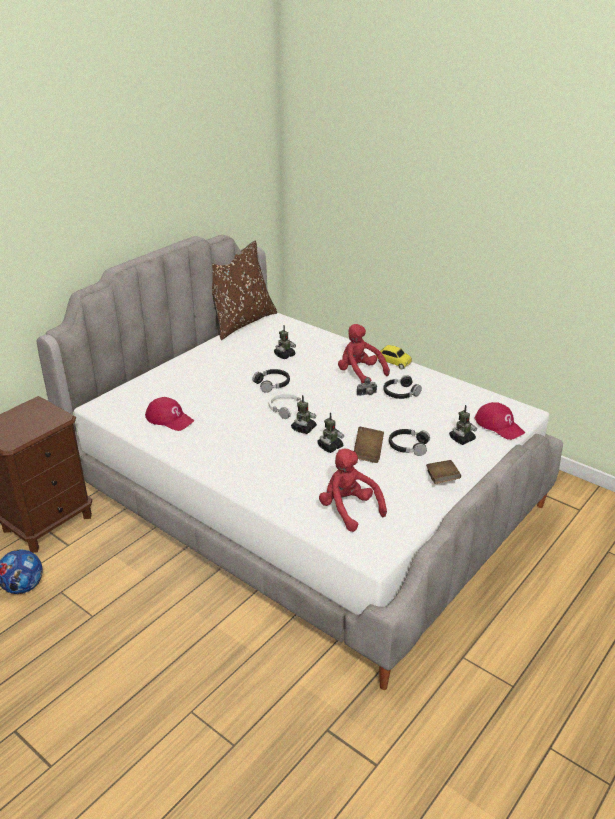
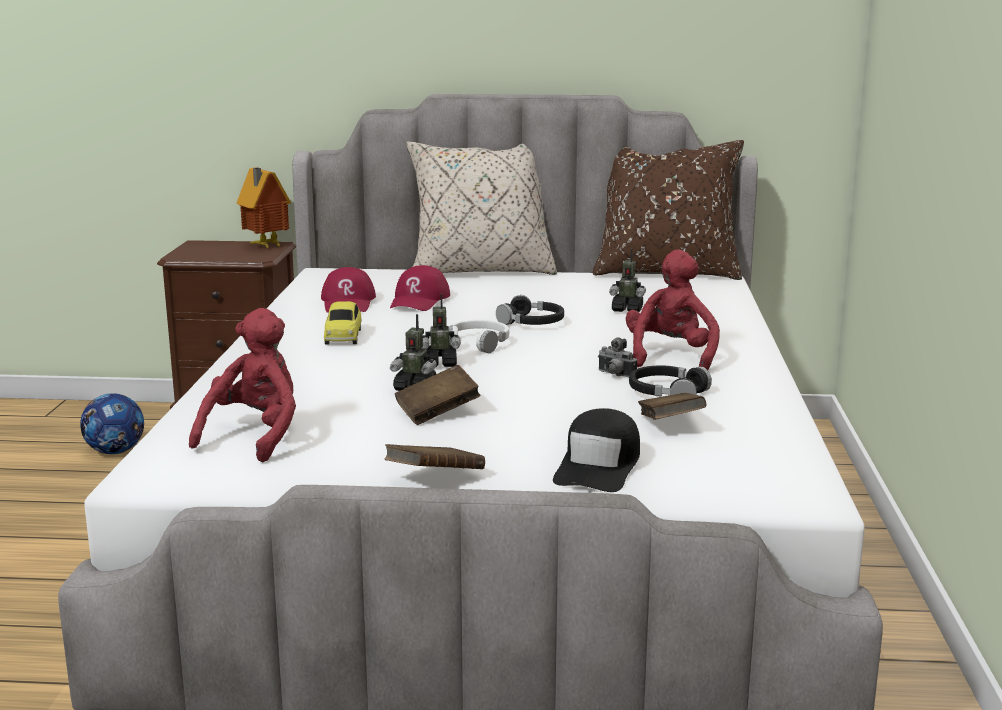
camera: 55 degrees right, 15 degrees down
(35, 407) = (264, 246): none -> toy house
(167, 363) = (481, 271): none -> beige pillow
(393, 362) = (757, 368): toy car -> toy car (343, 336)
(408, 446) = (503, 433): black headphones -> none
(434, 407) = (670, 424): none -> brown book
(461, 439) = (599, 466): toy robot -> black cap
(499, 425) = (704, 484): red cap -> red cap (419, 301)

